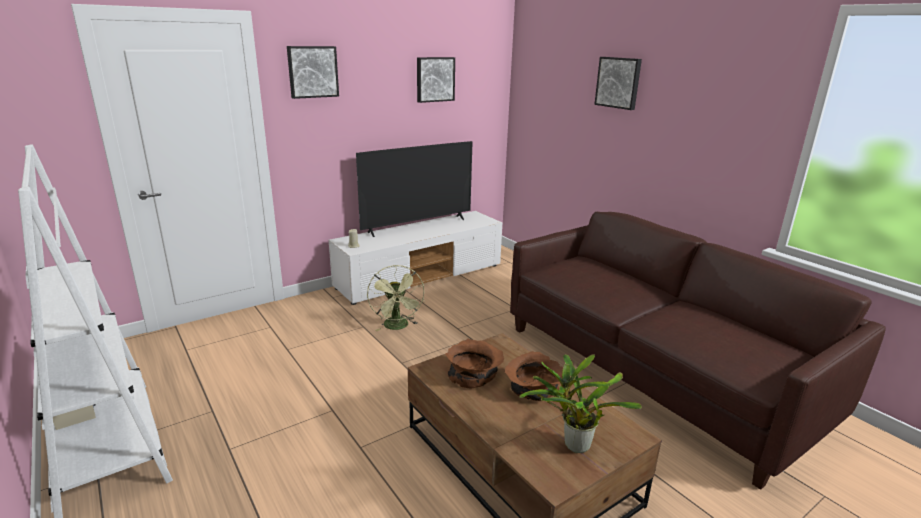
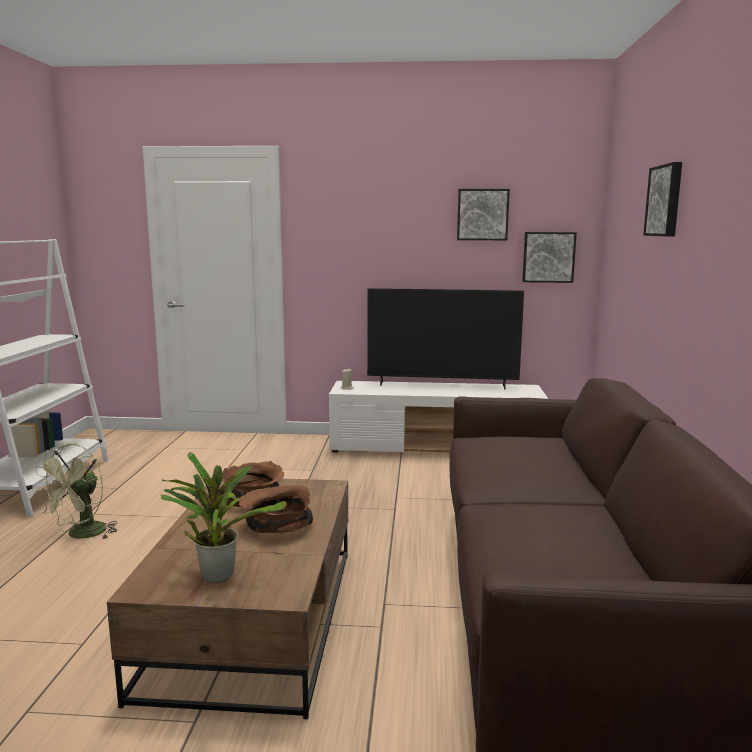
camera: 40 degrees right, 10 degrees down
(312, 72) = (334, 202): picture -> picture (548, 257)
(398, 327) = (341, 479): green fan -> green fan (81, 535)

